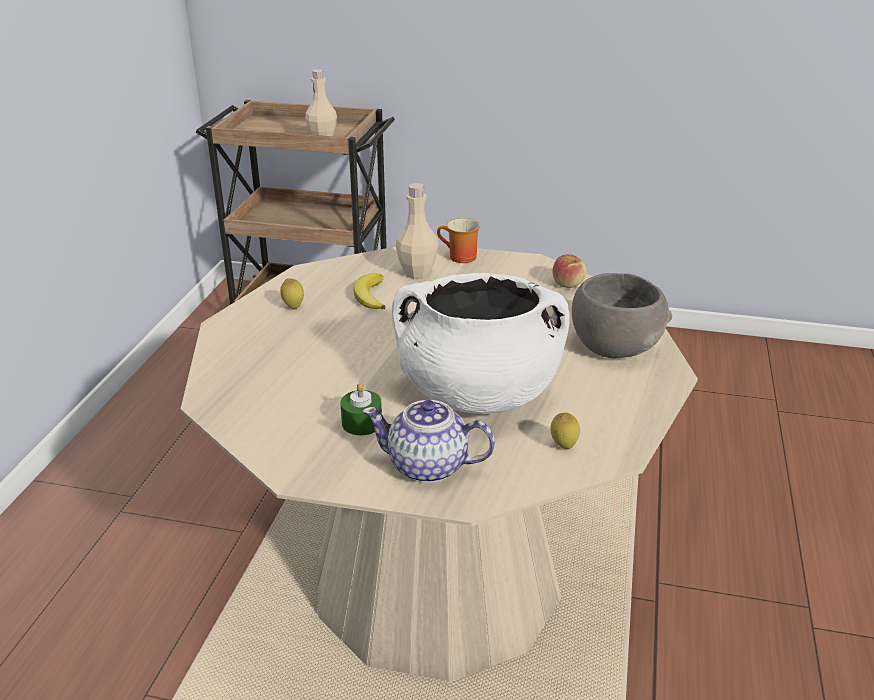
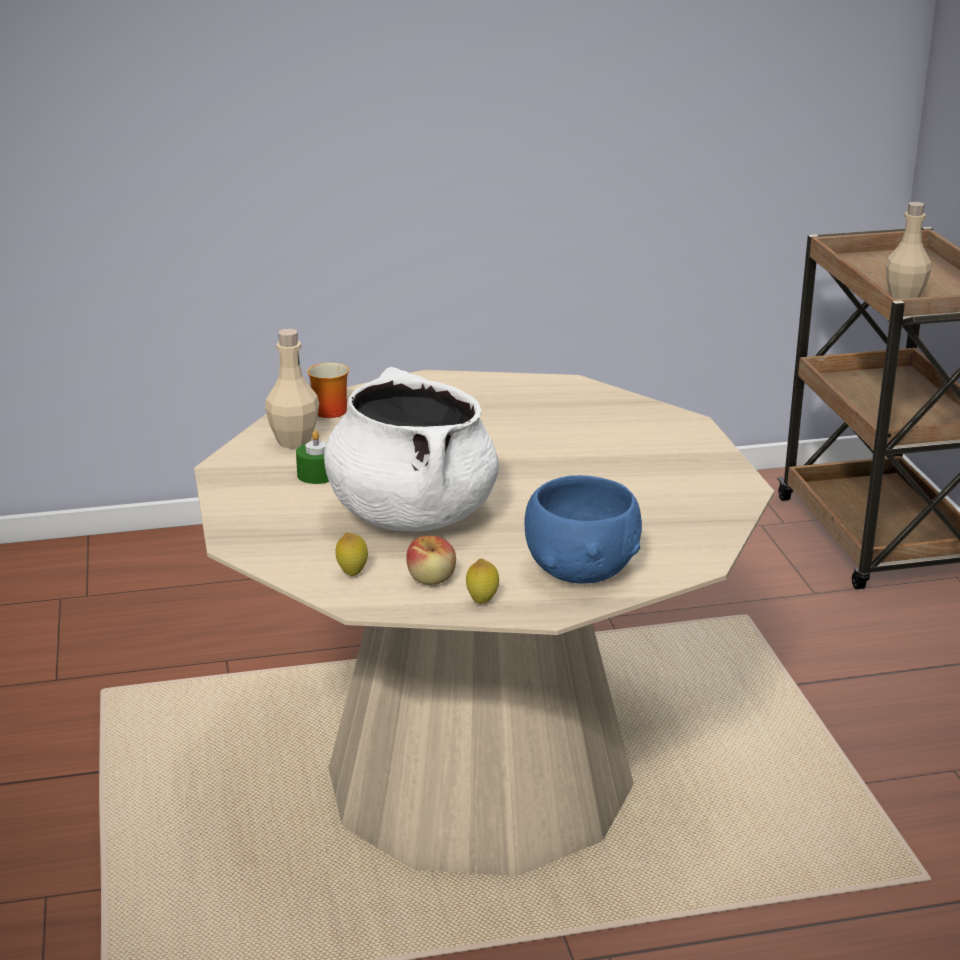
camera: 65 degrees right, 5 degrees down
(293, 307) = (492, 396): lemon -> lemon (482, 601)
(370, 296) = (553, 423): banana -> none
(417, 273) = (633, 434): beige bottle -> beige bottle (294, 441)
(429, 466) = (273, 517): teapot -> none
(459, 257) = (699, 446): mug -> mug (328, 409)
(568, 284) = (708, 519): apple -> apple (431, 579)
(615, 345) = (582, 570): grey bowl -> blue bowl

